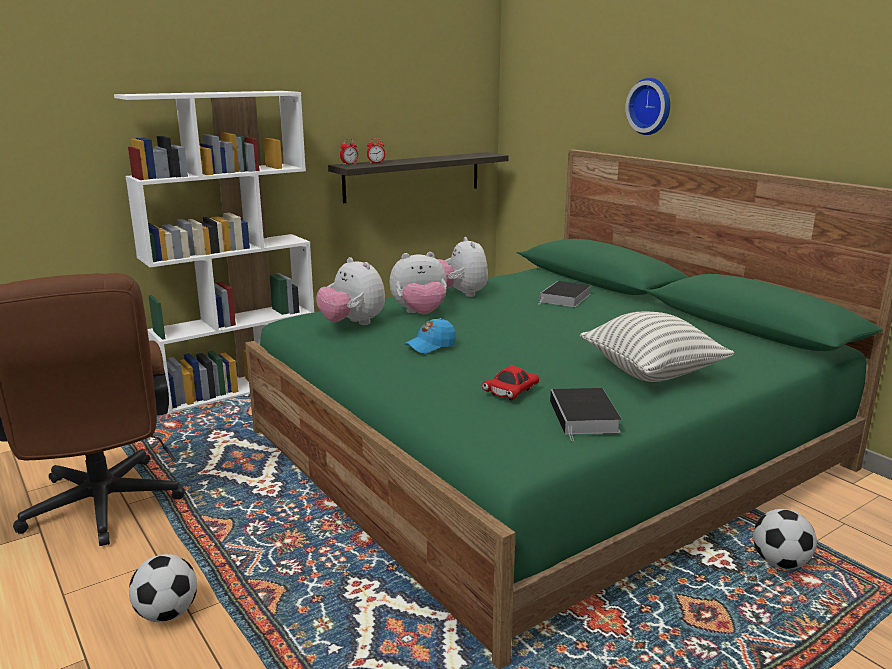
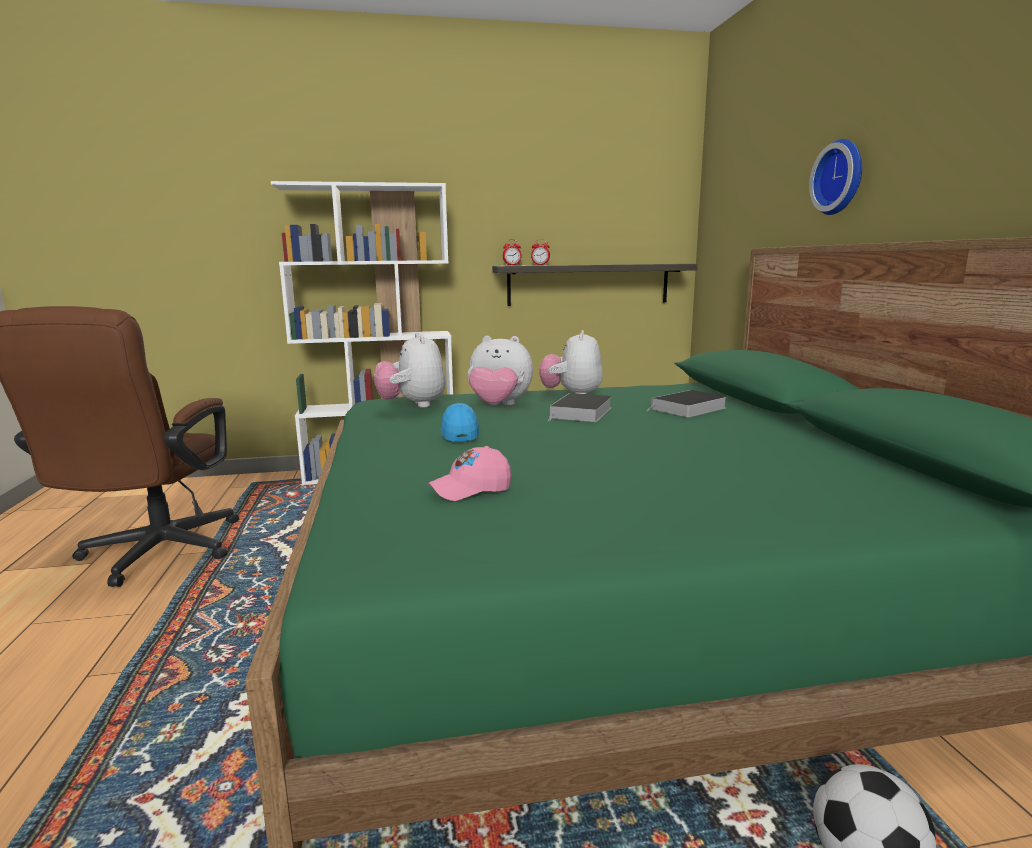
camera: 25 degrees right, 5 degrees down
(167, 613) = (71, 669): football -> none
(431, 346) = (459, 433): blue cap -> blue cap turned 90 degrees clockwise
(511, 393) = (470, 489): red toy car -> pink cap
(585, 417) = (518, 534): book -> book (581, 413)
(651, 373) = (696, 496): pillow -> none

